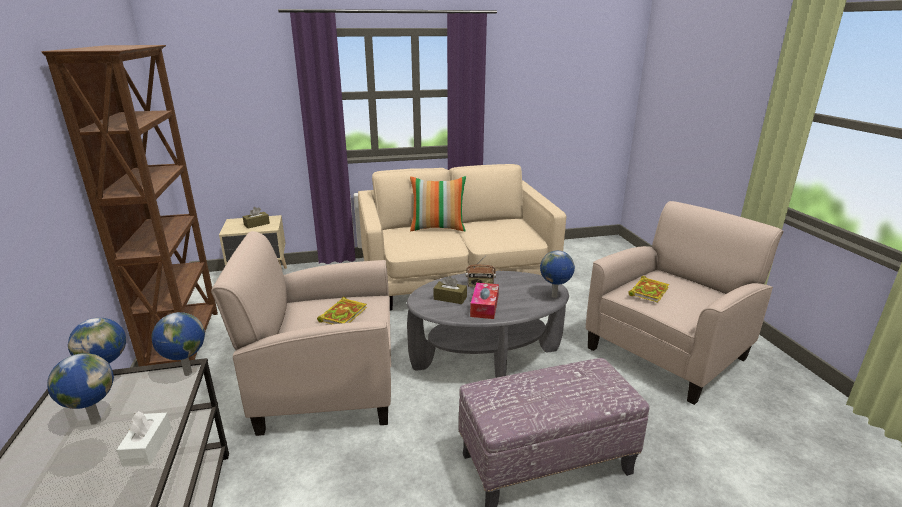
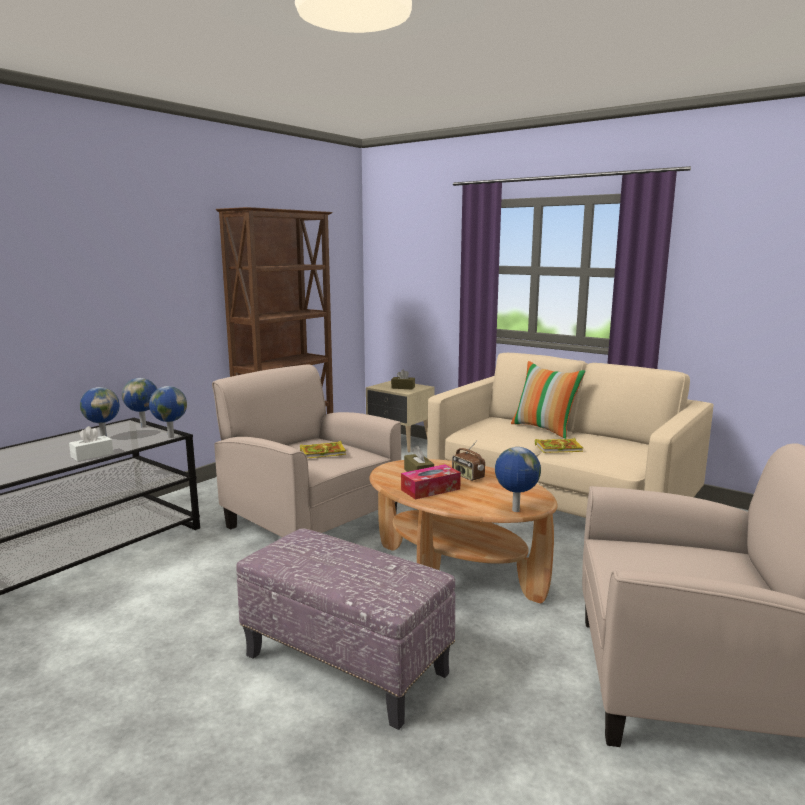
camera: 50 degrees right, 10 degrees down
(487, 360) = (456, 572): grey coffee table -> brown coffee table
(648, 291) = (646, 554): book -> book (559, 448)

